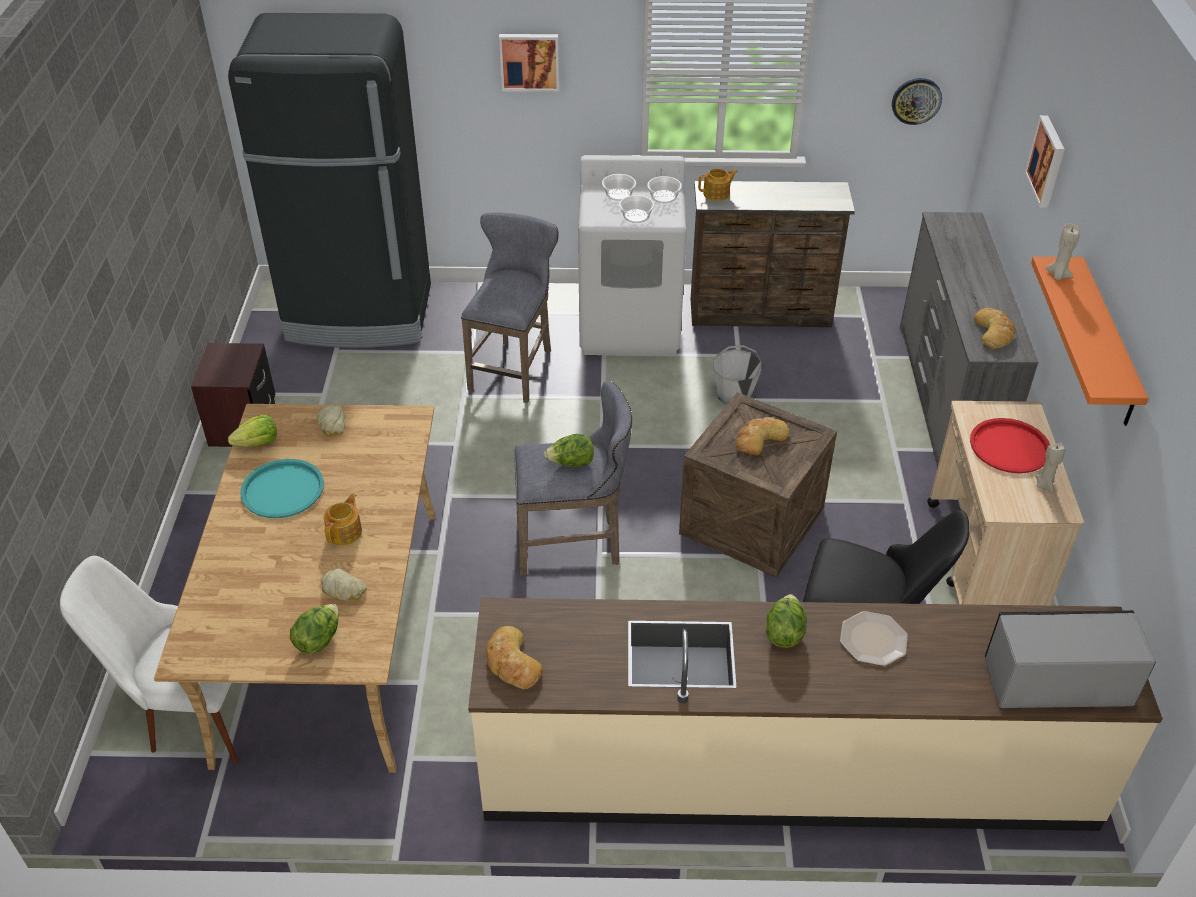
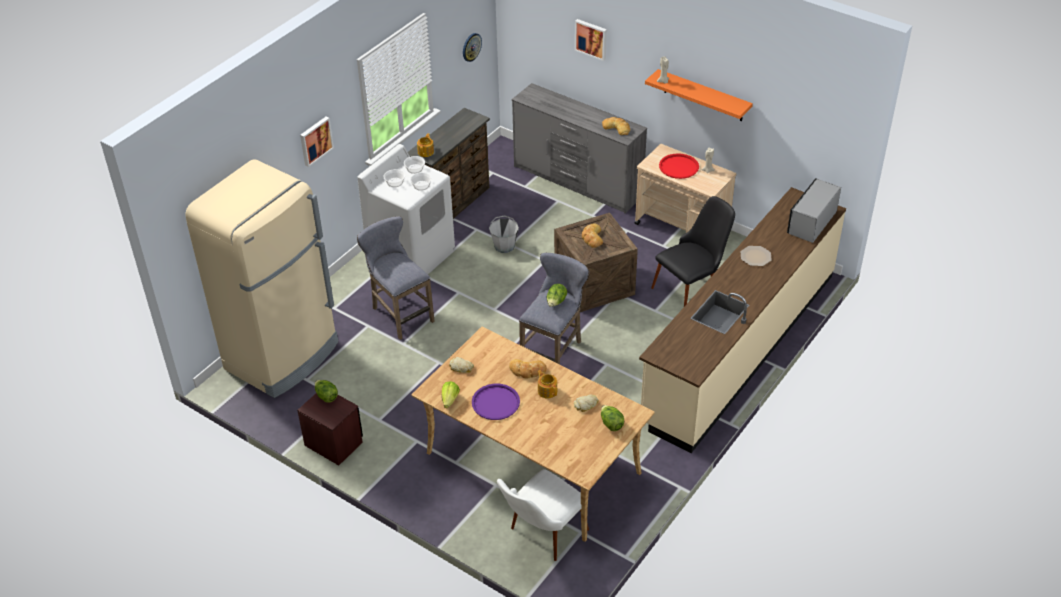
camera: 55 degrees left, 0 degrees up
(282, 490) = (495, 402): turquoise tray -> purple tray
(360, 314) = (283, 356): black fridge -> beige fridge
(512, 662) = (685, 362): bread -> bread (527, 370)
(784, 633) = (733, 278): lettuce -> lettuce (326, 396)

